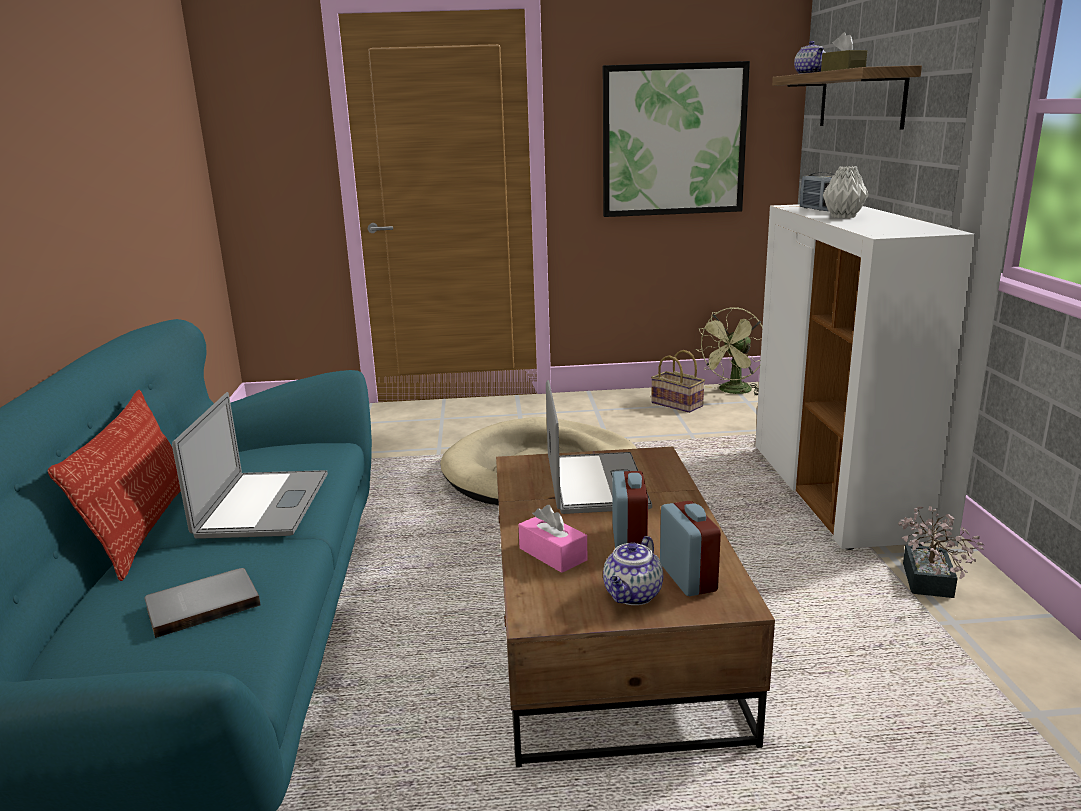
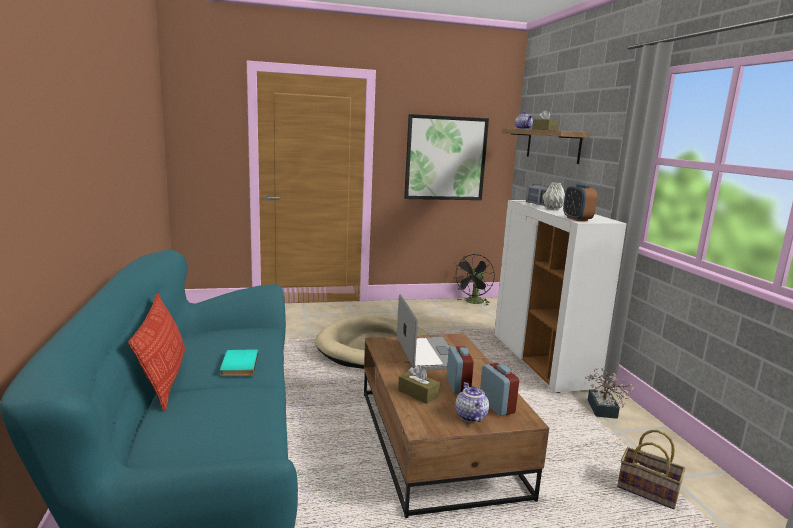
camera: 10 degrees left, 5 degrees down
(202, 604) = (224, 423): grey book -> none
(263, 504) = (238, 364): laptop -> turquoise book
(553, 554) = (418, 394): pink tissue box -> brown tissue box
(633, 595) = (470, 416): teapot -> teapot turned 150 degrees clockwise
(678, 404) = (444, 309): basket -> basket (649, 491)
(732, 392) = (473, 302): green fan -> black fan
(877, 232) = (577, 219): none -> alarm clock

